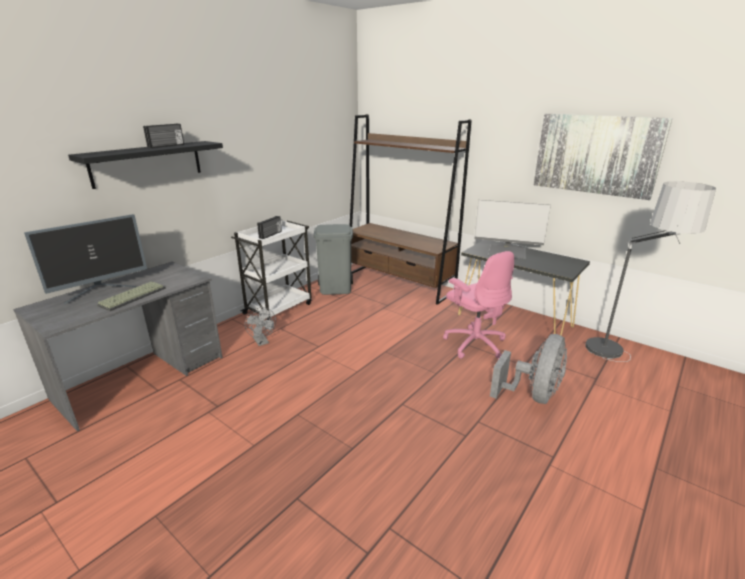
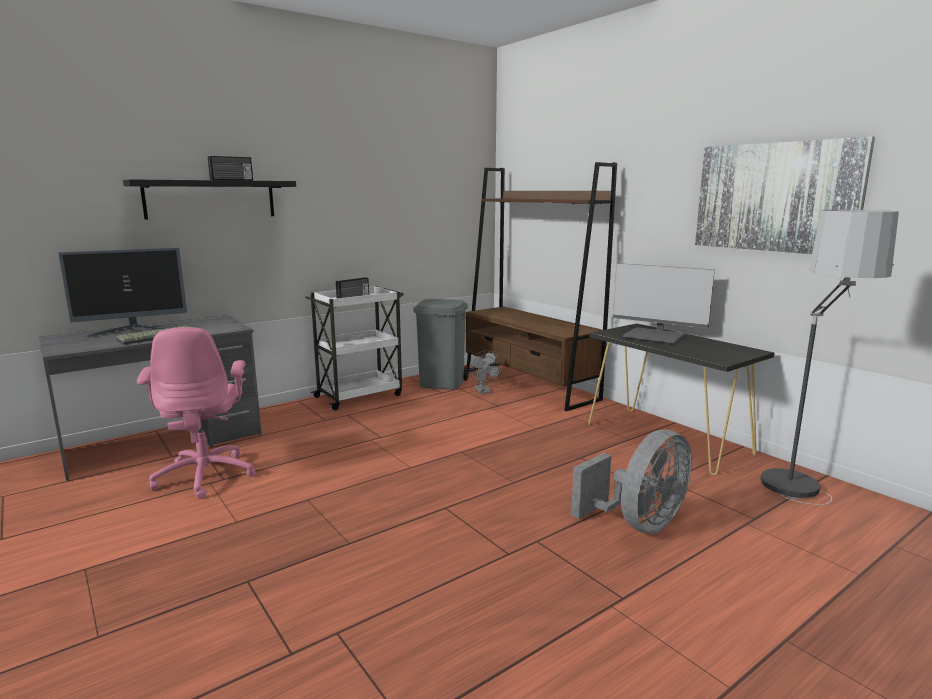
camera: 15 degrees right, 10 degrees down
(262, 342) = (317, 426): grey fan -> grey fan (484, 391)
(474, 343) = (590, 457): pink office chair -> pink office chair (206, 475)

